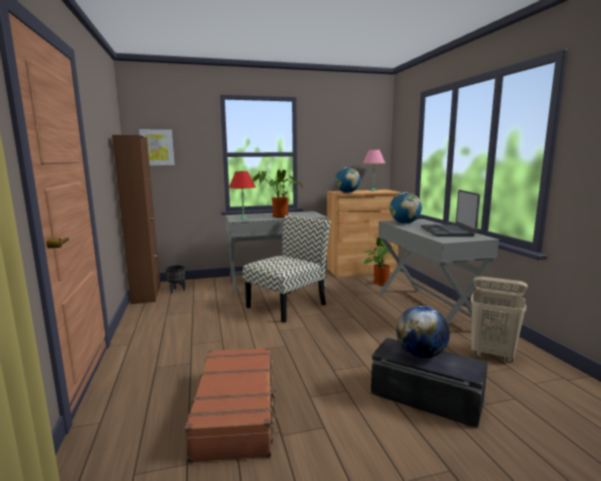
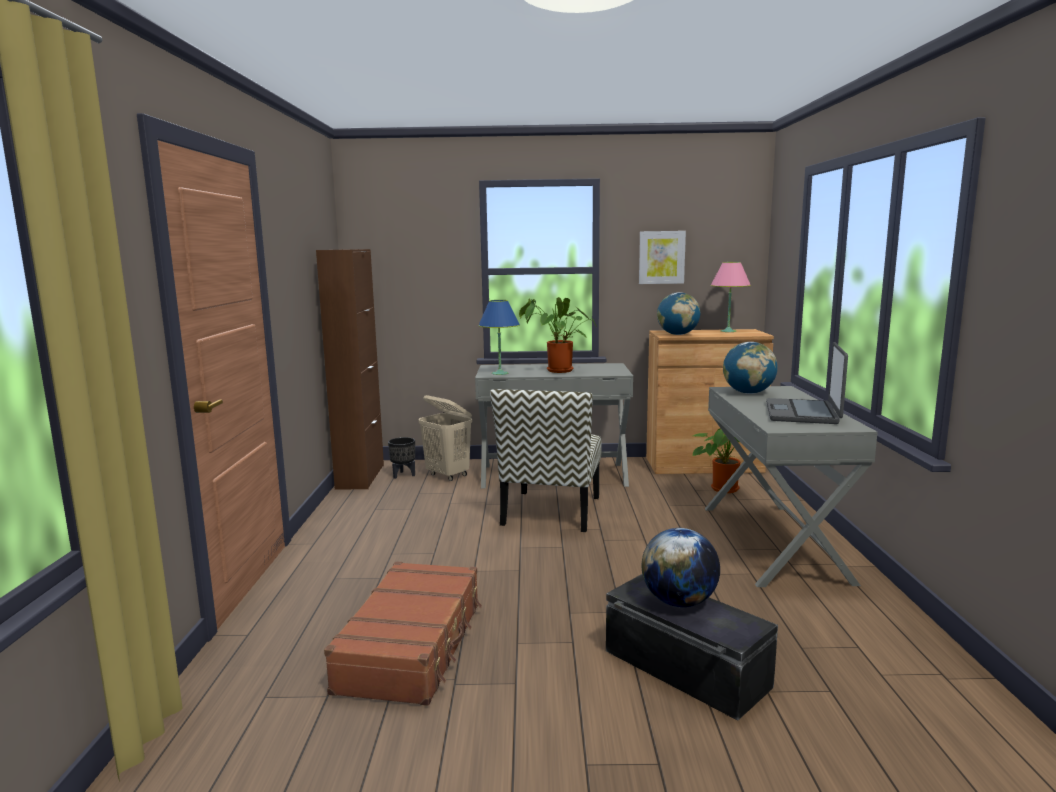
camera: 15 degrees right, 0 degrees up
(157, 147) = (386, 262): picture -> picture (661, 257)
(243, 219) = (500, 373): red table lamp -> blue table lamp
(287, 305) = (551, 511): chair -> chair turned 135 degrees clockwise
(492, 354) = (841, 622): beige laundry basket -> beige laundry basket (448, 475)

